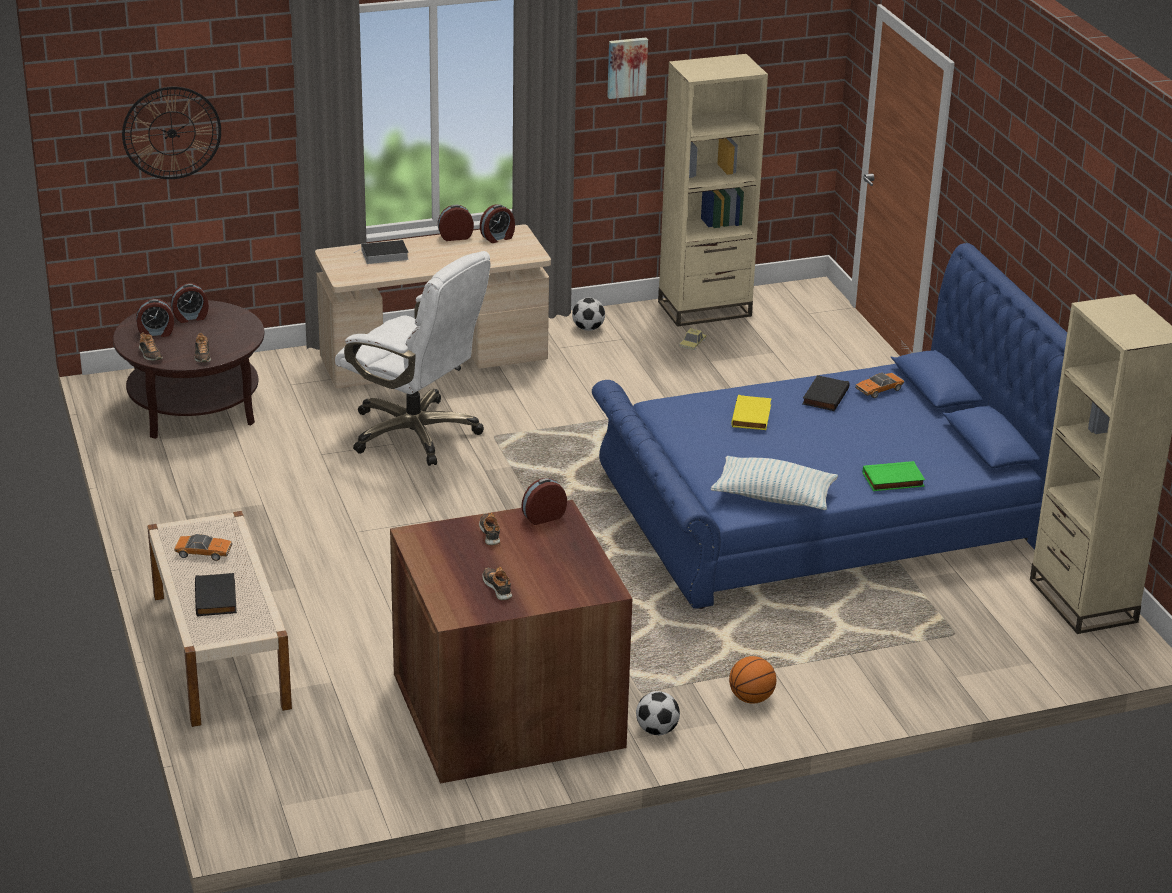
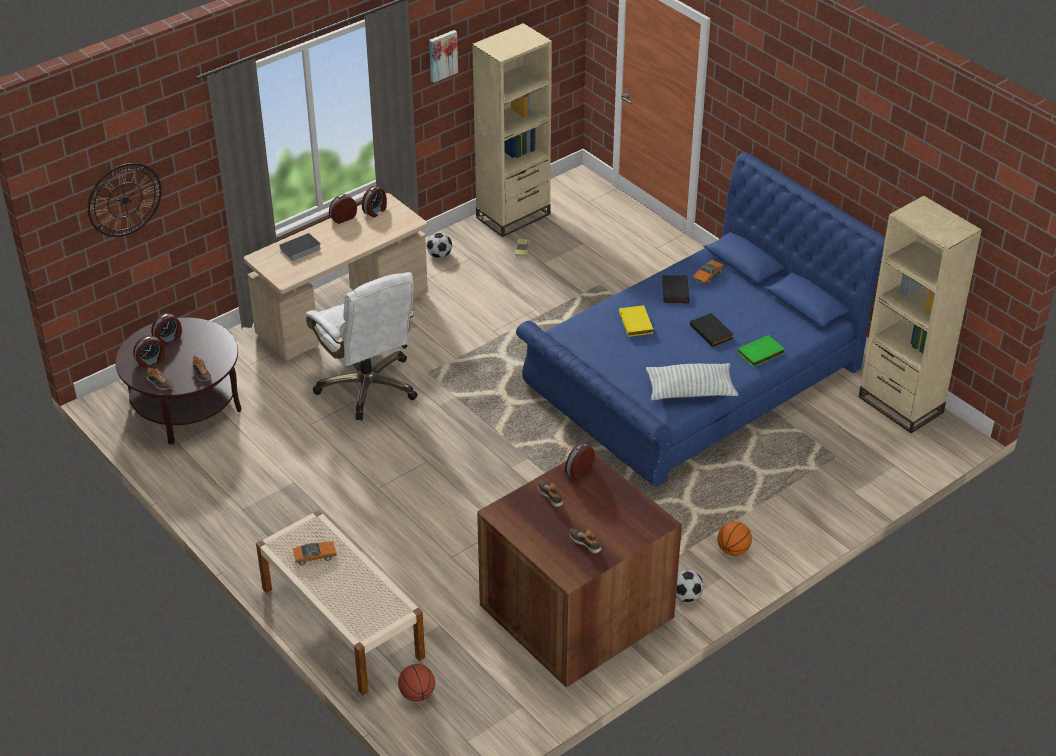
camera: 20 degrees left, 10 degrees up
(217, 598) = (351, 594): black book -> black book (712, 332)
(256, 742) = (417, 694): none -> basketball
(414, 432) = (367, 385): white office chair -> white office chair turned 45 degrees clockwise

